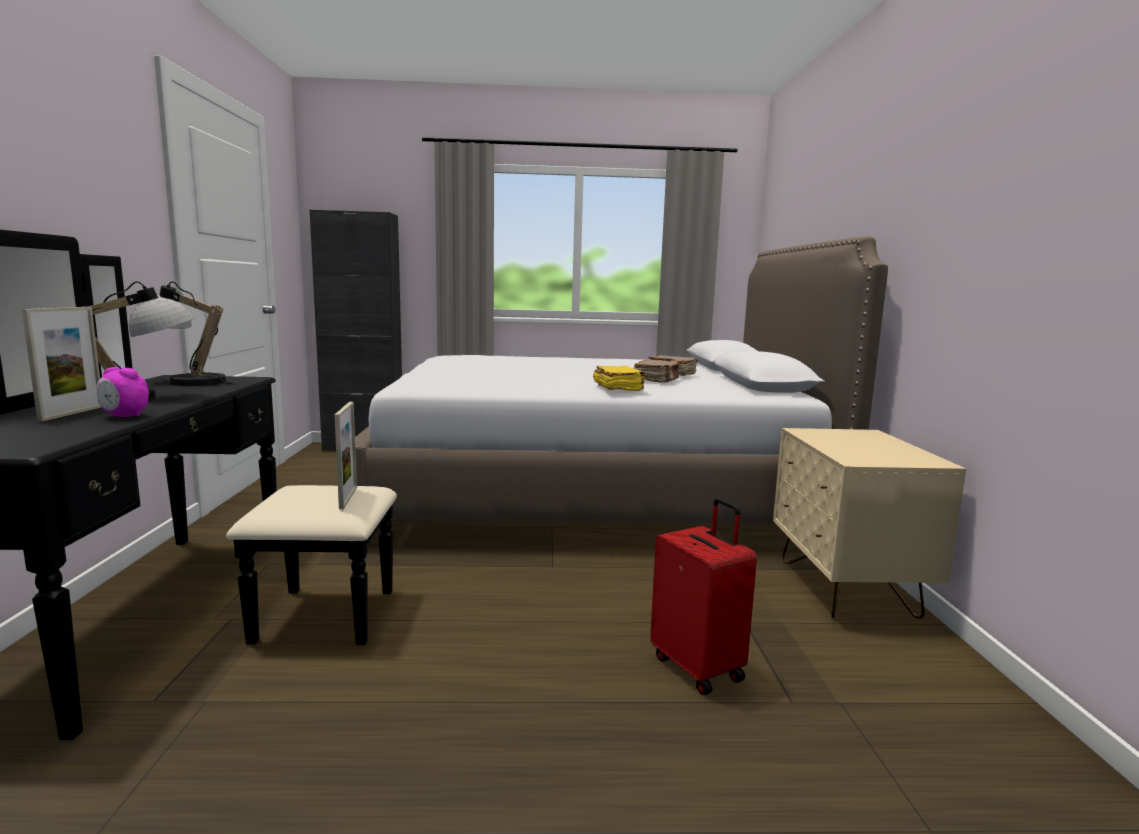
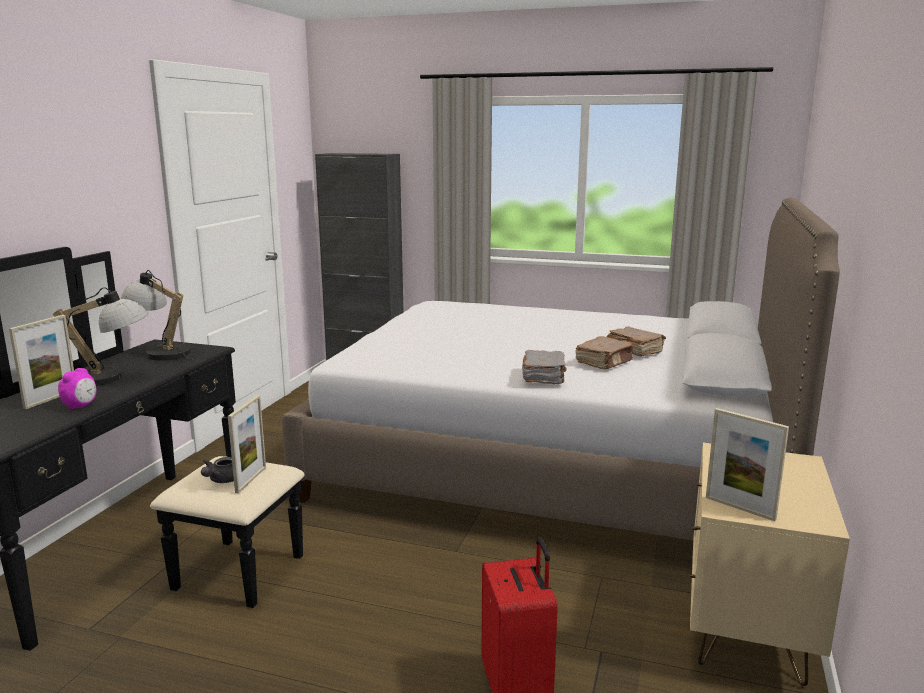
camera: 20 degrees right, 5 degrees up
(124, 416) = (80, 406): alarm clock -> alarm clock turned 105 degrees counterclockwise
(313, 501) = (221, 480): none -> grey teapot
(618, 389) = (544, 377): yellow book -> grey book
(866, 459) = (740, 508): none -> picture frame

